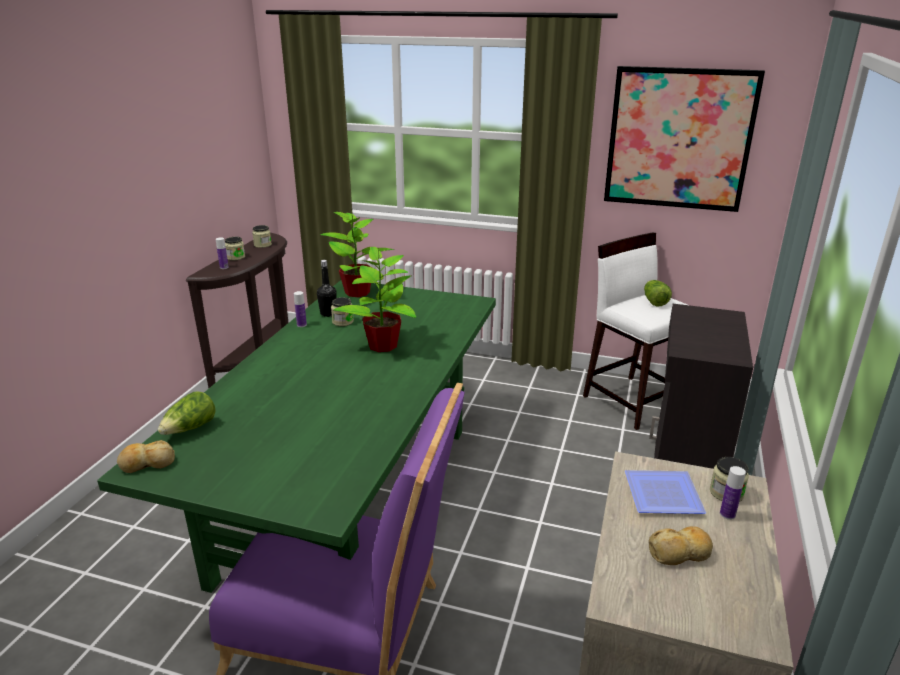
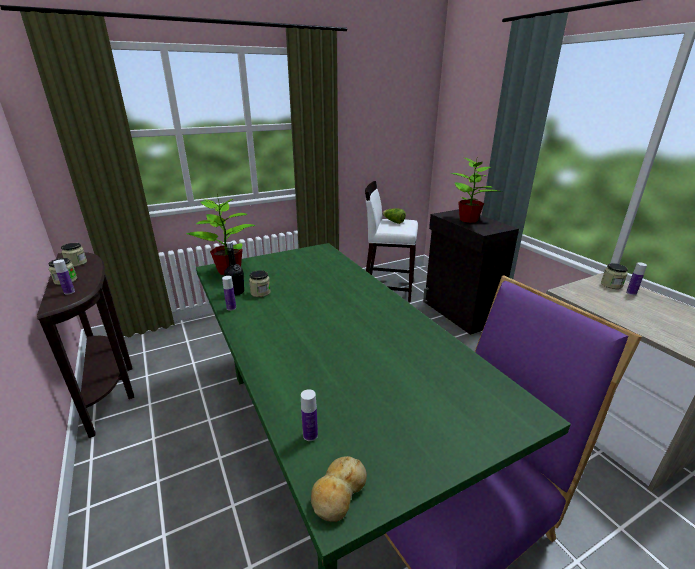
camera: 45 degrees left, 0 degrees up
(190, 429) = (310, 435): lettuce -> bottle
(382, 346) = (323, 295): potted plant -> potted plant (469, 220)
(666, 496) = (604, 298): plate -> none
(678, 139) = (381, 117): picture -> none
(680, 553) = (661, 318): bread -> none

